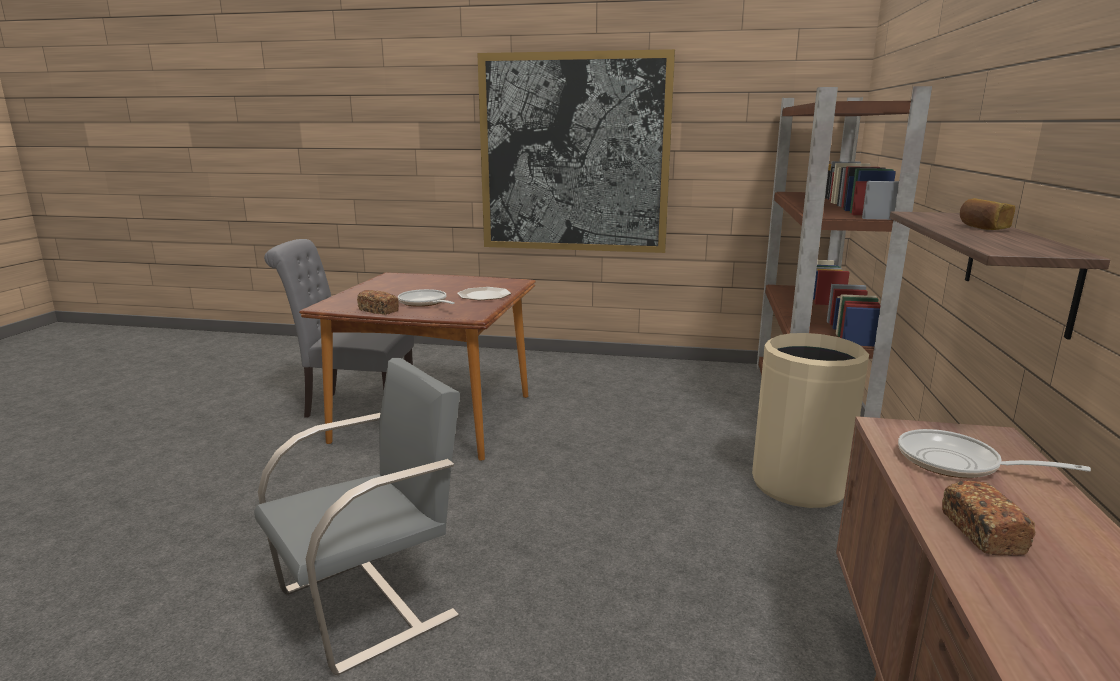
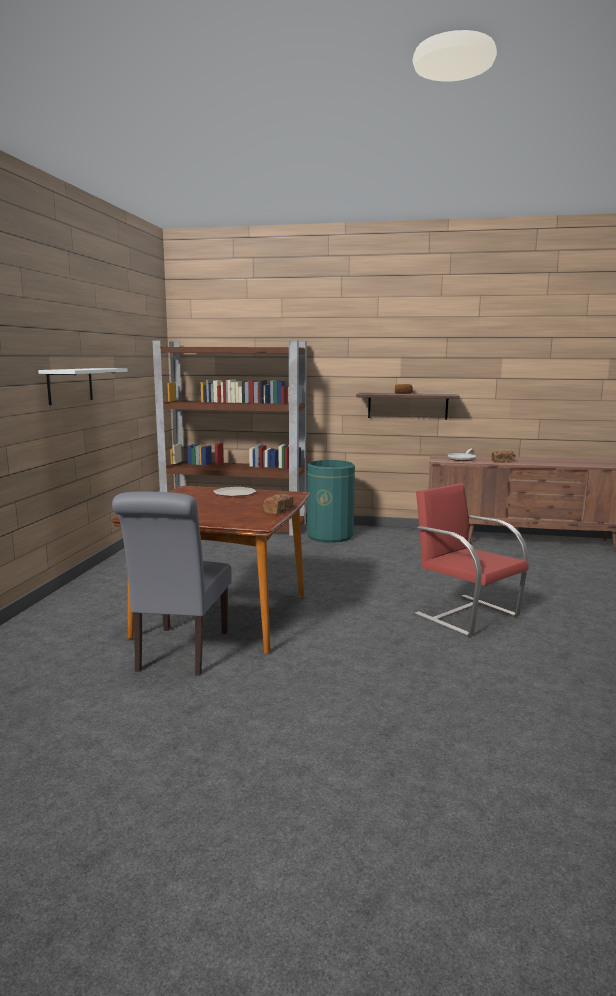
camera: 90 degrees left, 5 degrees down
(371, 602) = (465, 614): grey chair -> red chair
(424, 303) = (256, 503): frying pan -> none
(574, 154) = (70, 385): picture -> white shelf
(799, 485) = (330, 536): beige trash can -> green trash can

